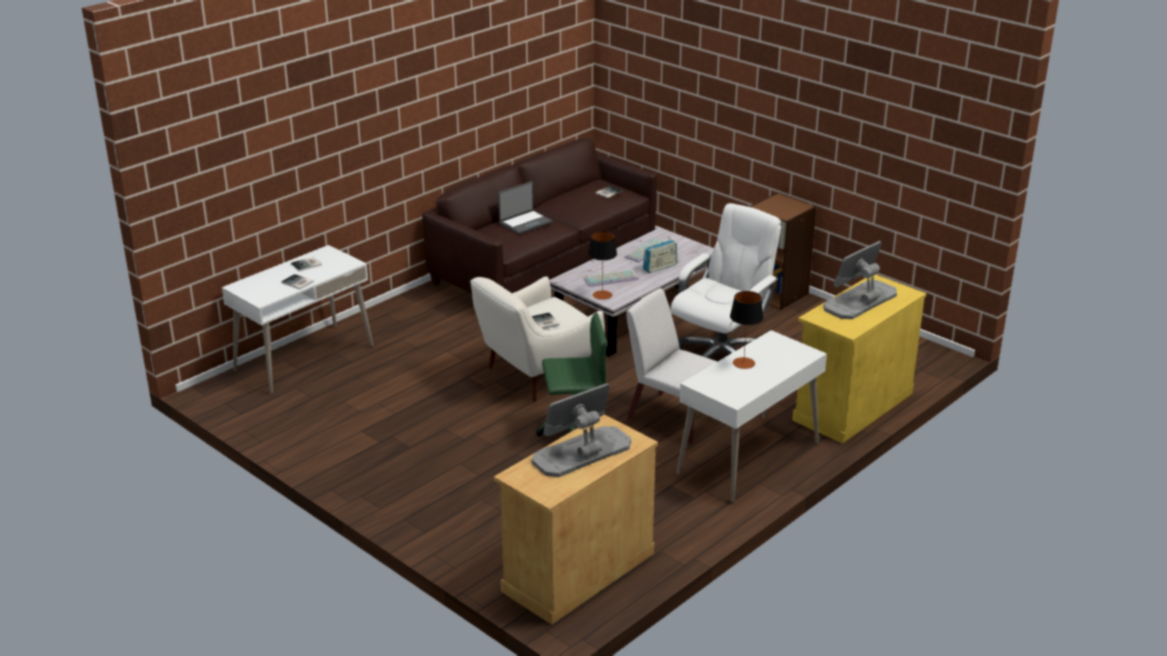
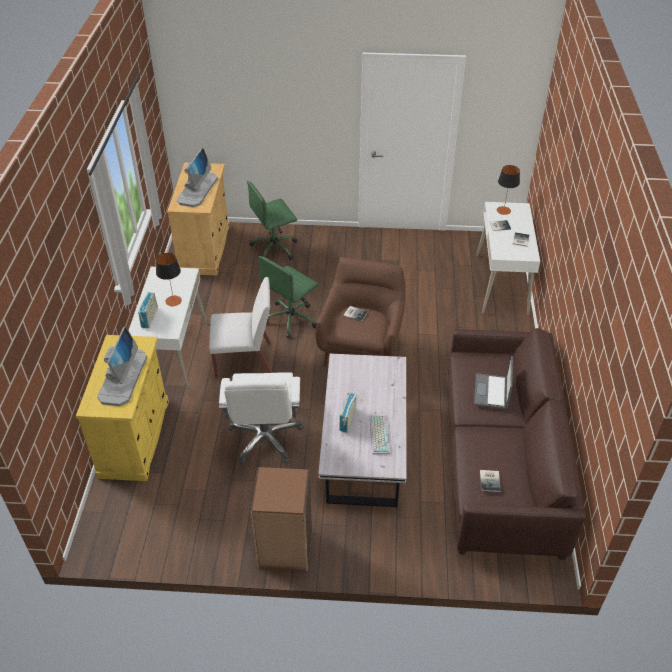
camera: 140 degrees right, 15 degrees up
(482, 522) = (275, 248): none -> green office chair
(537, 374) = (361, 347): white armchair -> brown armchair
(602, 295) = (353, 363): table lamp -> table lamp (503, 210)
(611, 278) = (367, 384): keyboard -> none
(786, 358) = (149, 318): none -> radio

